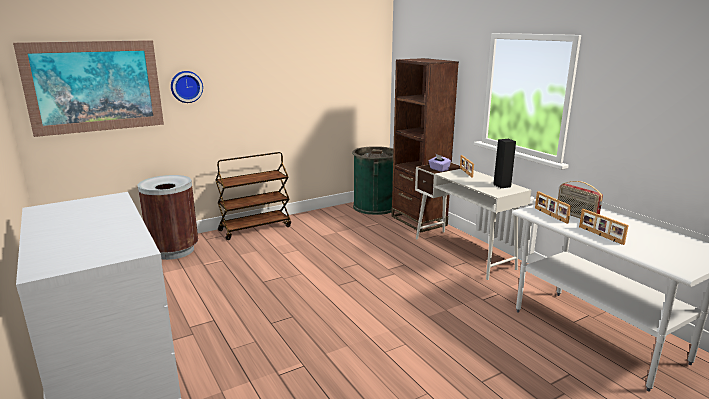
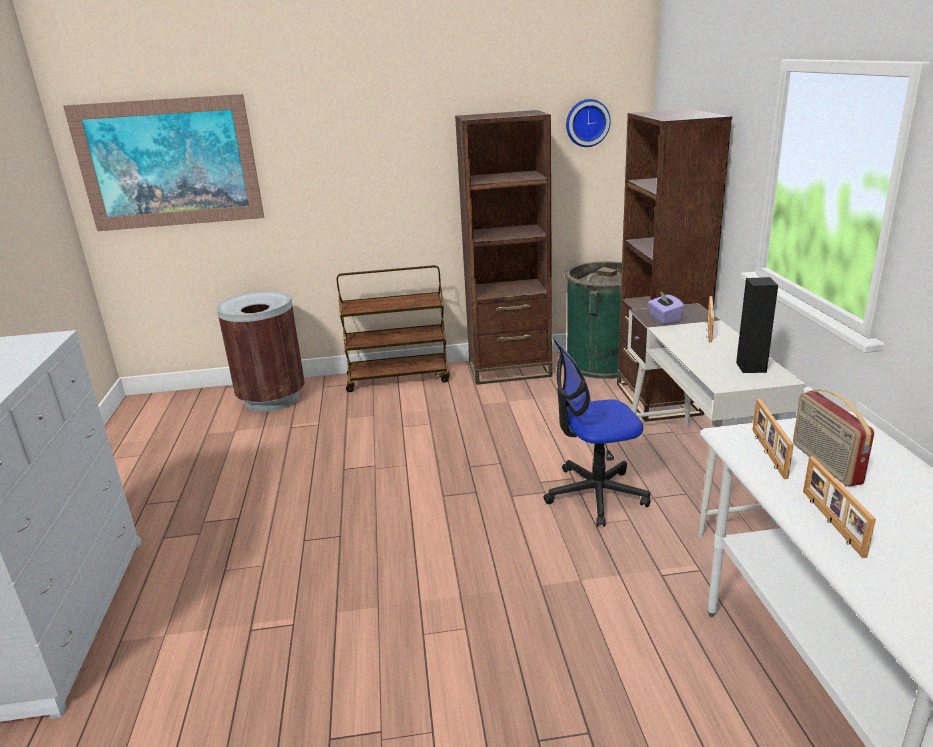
camera: 25 degrees right, 5 degrees up
(186, 86) = (295, 162): wall clock -> wall clock (587, 123)
(323, 216) = (509, 370): none -> brown bookcase
(422, 270) = (595, 494): none -> office chair

